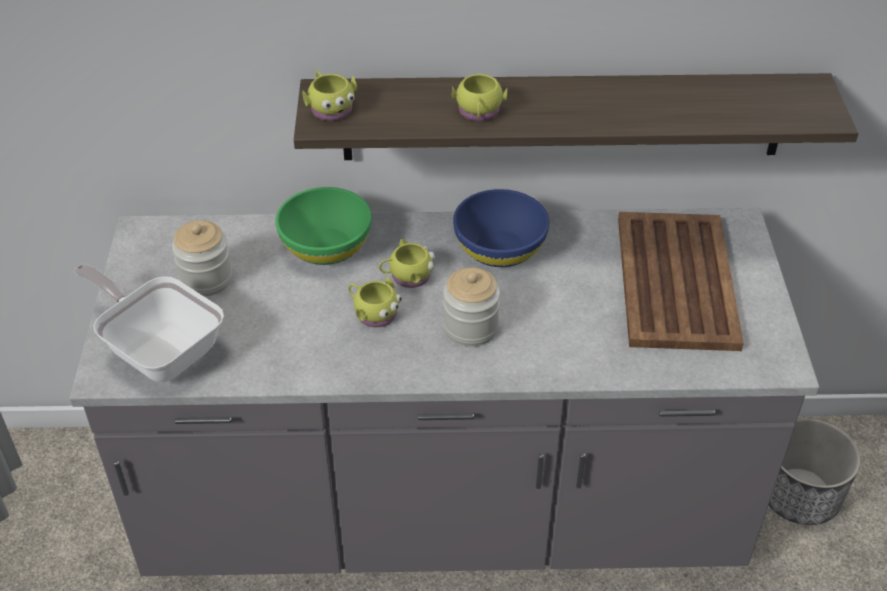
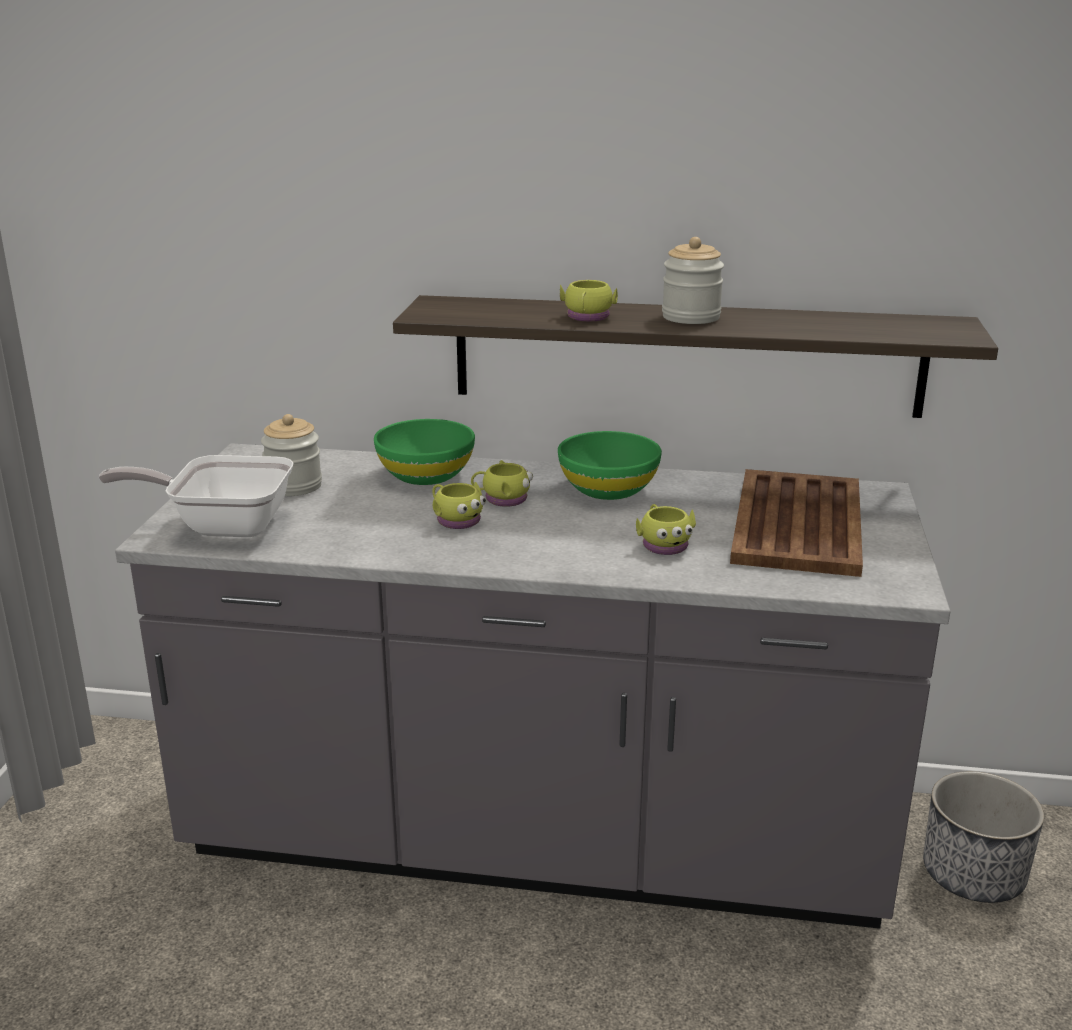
camera: 10 degrees right, 20 degrees down
(159, 349) = (222, 525): frying pan -> frying pan turned 45 degrees counterclockwise
(330, 108) = (438, 308): yellow mug -> yellow mug (663, 544)
(470, 327) = (556, 537): jar -> jar (691, 317)
(500, 249) = (608, 489): blue bowl -> green bowl

